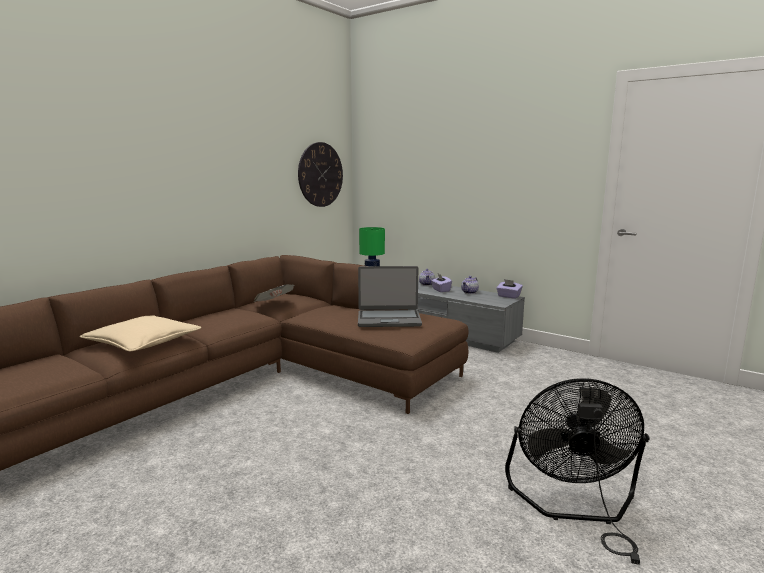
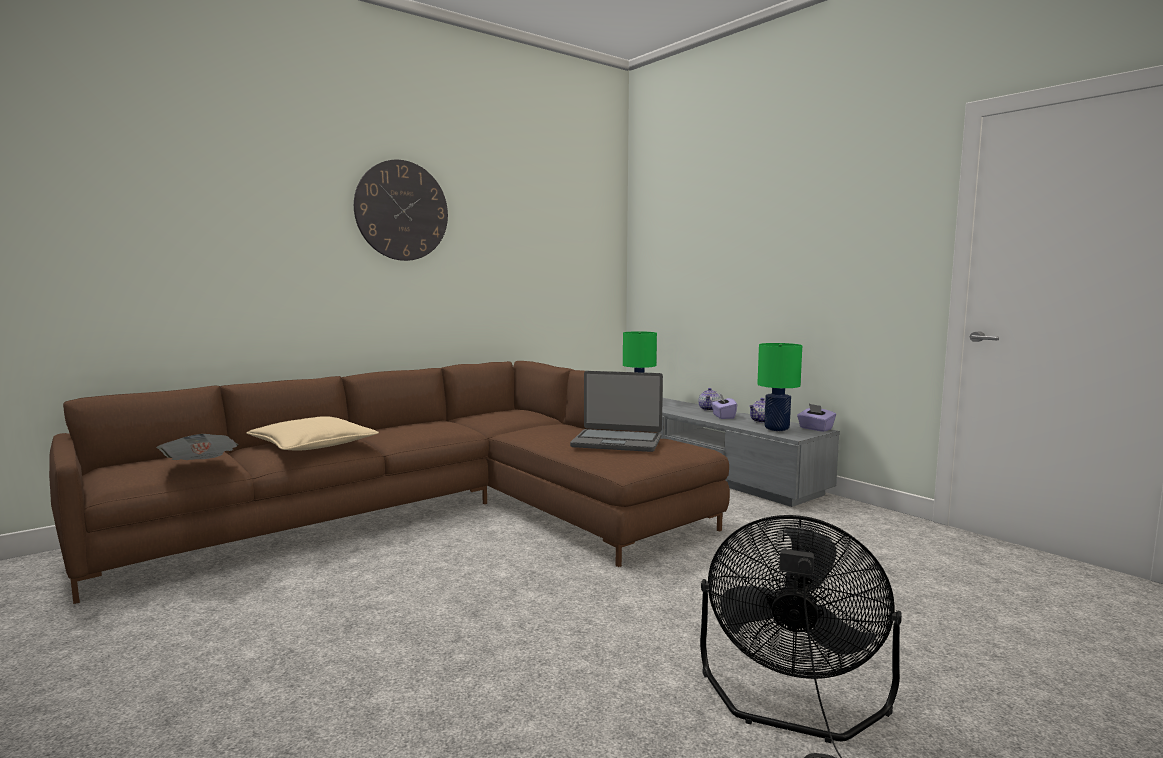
camera: 15 degrees right, 5 degrees down
(274, 304) = (489, 418): newspaper -> newspaper (201, 467)
(320, 174) = (579, 263): wall clock -> wall clock (402, 211)
(484, 299) = (776, 430): none -> green table lamp

